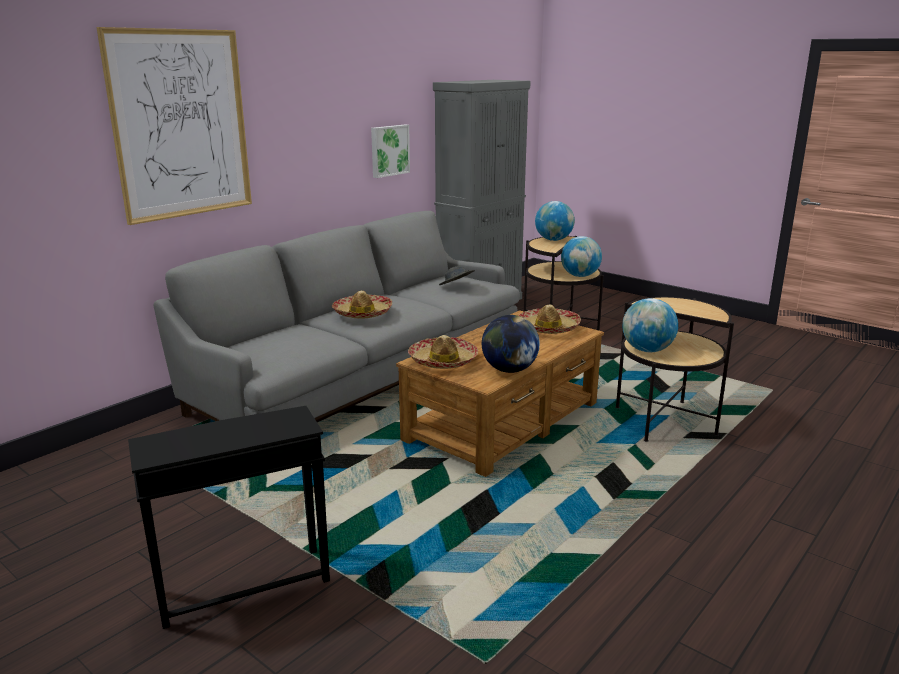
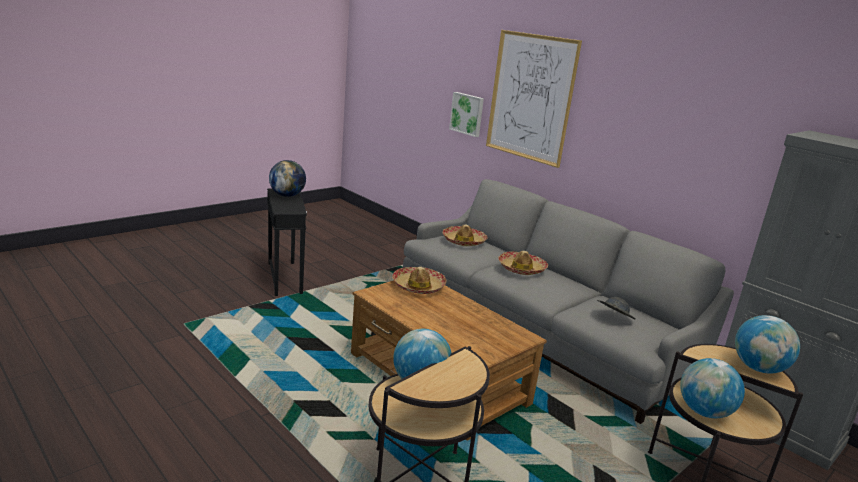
camera: 95 degrees right, 0 degrees up
(389, 150) = (715, 183): picture -> picture (467, 114)
(509, 370) = (392, 306): globe -> globe (287, 195)
(548, 328) = (490, 343): hat -> hat (464, 241)

